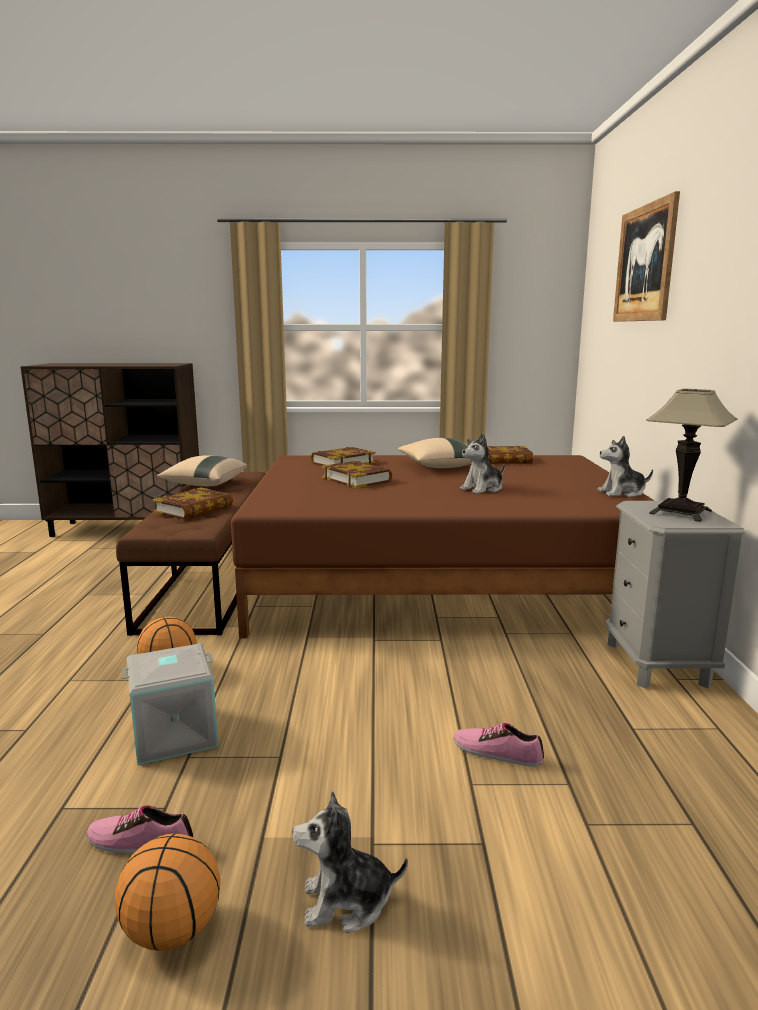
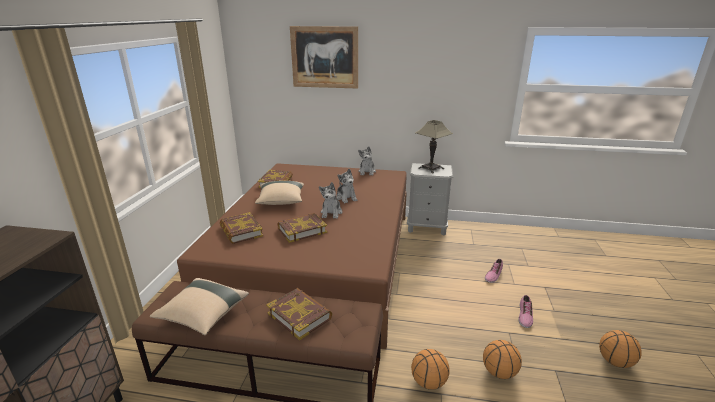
camera: 80 degrees left, 10 degrees up
(140, 841) = (578, 376): shoe -> shoe (524, 315)
(174, 735) = (499, 372): grey storage box -> basketball
(346, 902) = (583, 319): plush toy -> plush toy (331, 213)

